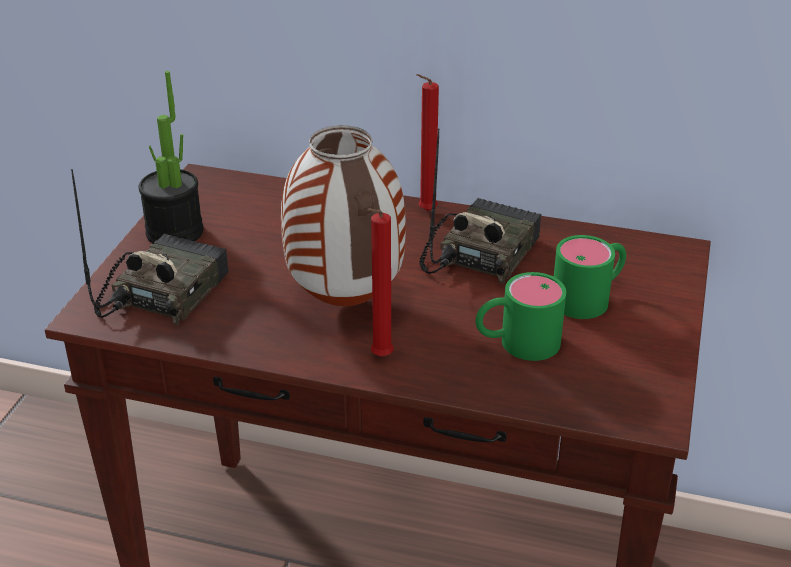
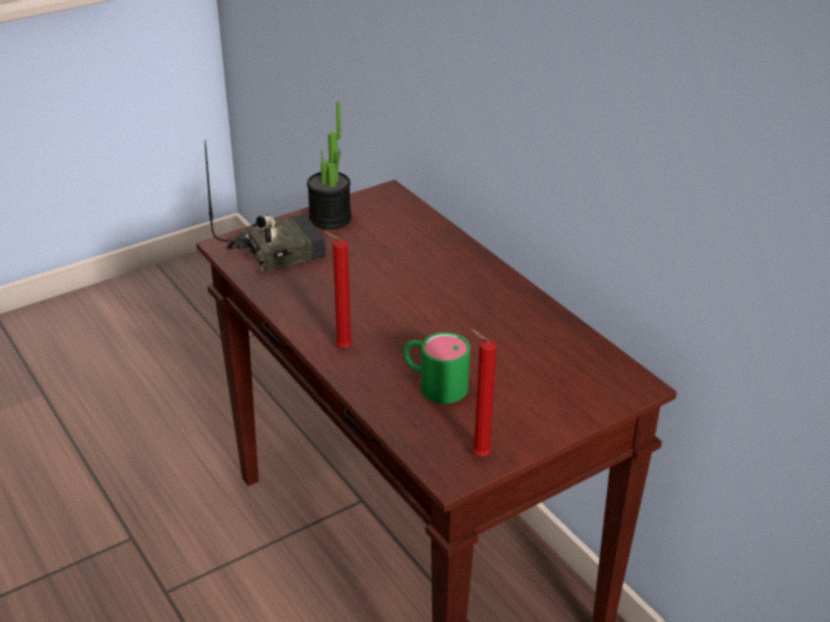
camera: 40 degrees right, 0 degrees up
(343, 302) = (367, 306): vase -> none
(425, 211) = (497, 275): red candle -> red candle (478, 455)
(479, 253) = (494, 318): radio -> none
(590, 297) = (525, 382): green mug -> none

